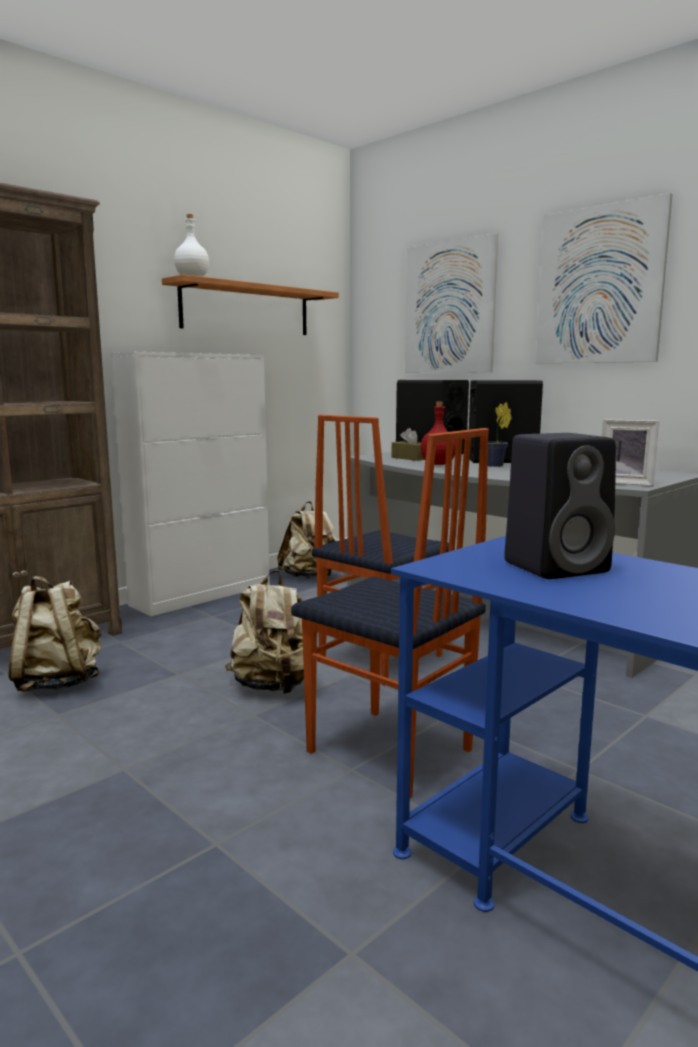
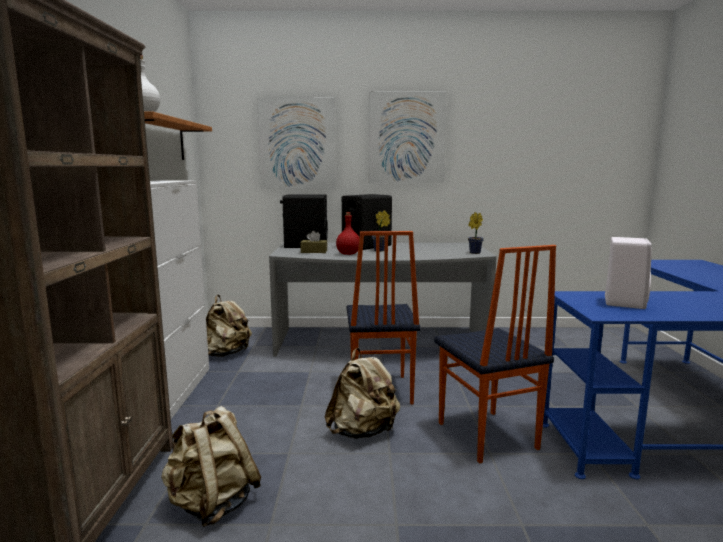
camera: 45 degrees left, 0 degrees up
(389, 752) = (486, 436): chair -> chair turned 75 degrees clockwise
(558, 567) = (623, 302): black speaker -> white speaker
(625, 483) = (473, 253): picture frame -> potted plant

